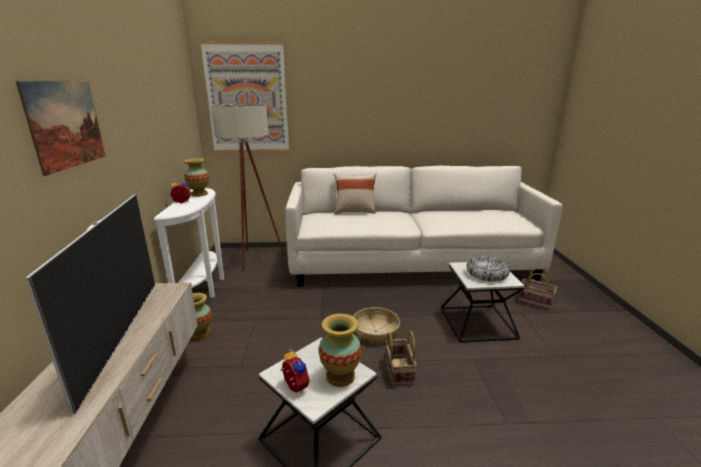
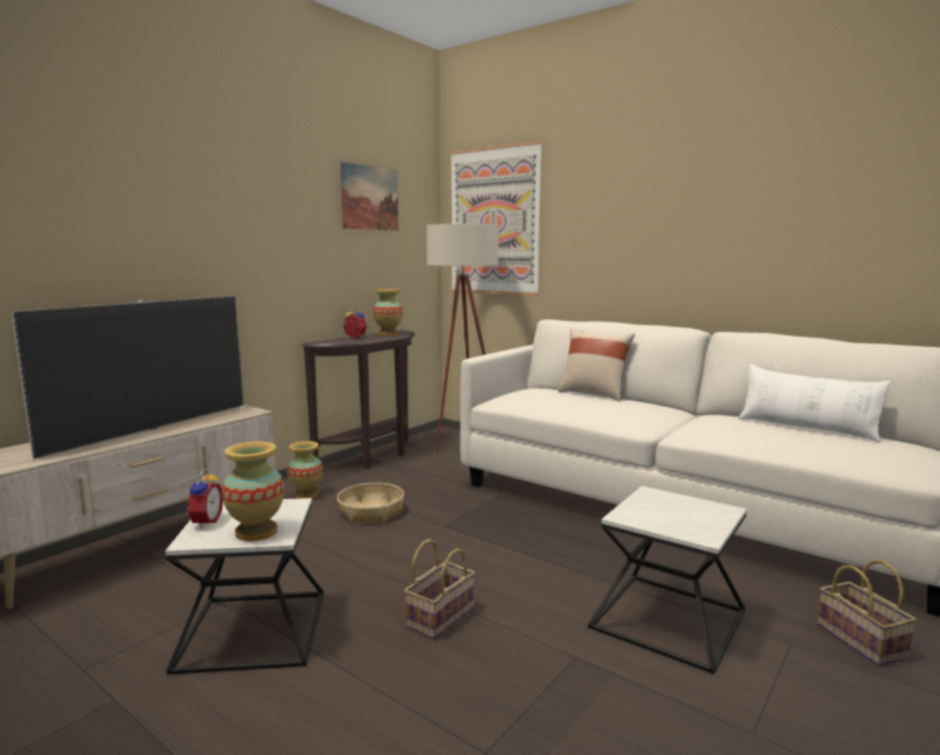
camera: 40 degrees right, 10 degrees down
(66, 124) = (186, 218): picture -> picture (369, 198)
(205, 287) = (373, 457): white console table -> brown console table
(375, 331) = (486, 564): basket -> basket (371, 511)
(470, 211) = (806, 428): none -> white pillow
(486, 274) = (677, 515): bowl -> none

